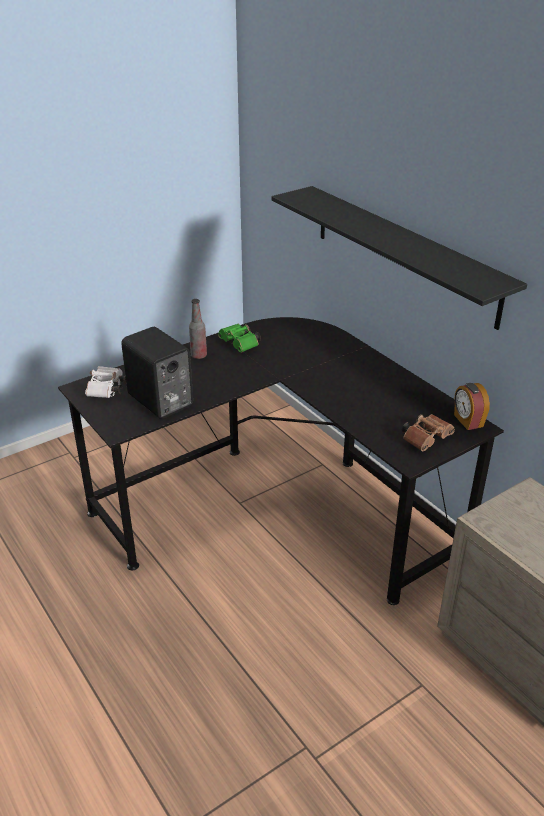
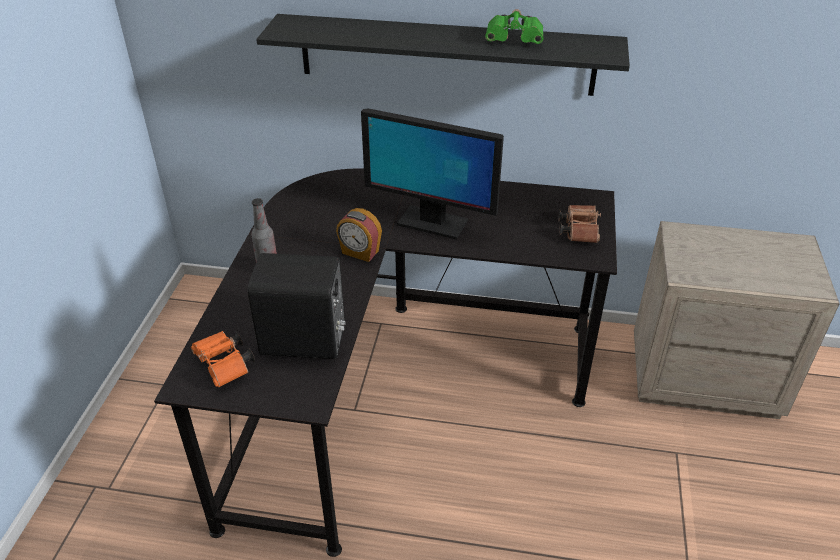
camera: 45 degrees left, 5 degrees up
(107, 390) = (225, 366): white binoculars -> orange binoculars
(240, 345) = (294, 234): green binoculars -> green binoculars (515, 40)
(332, 381) = (431, 222): none -> monitor
(467, 421) = (582, 198): alarm clock -> alarm clock (360, 252)

